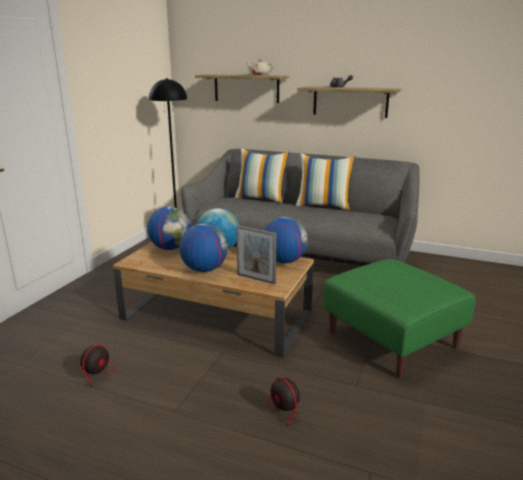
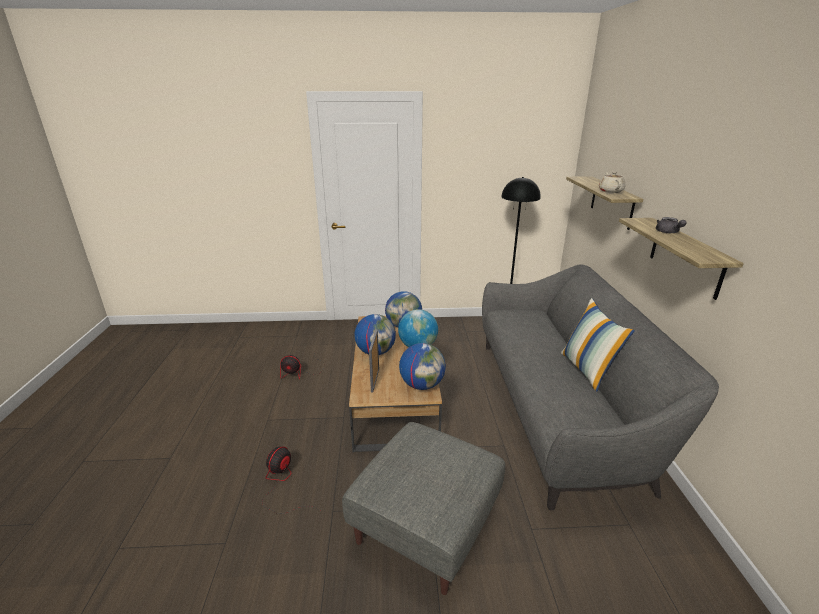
camera: 65 degrees right, 5 degrees up
(261, 198) = (558, 328): pillow -> none
(392, 339) = (426, 525): green ottoman -> grey ottoman

